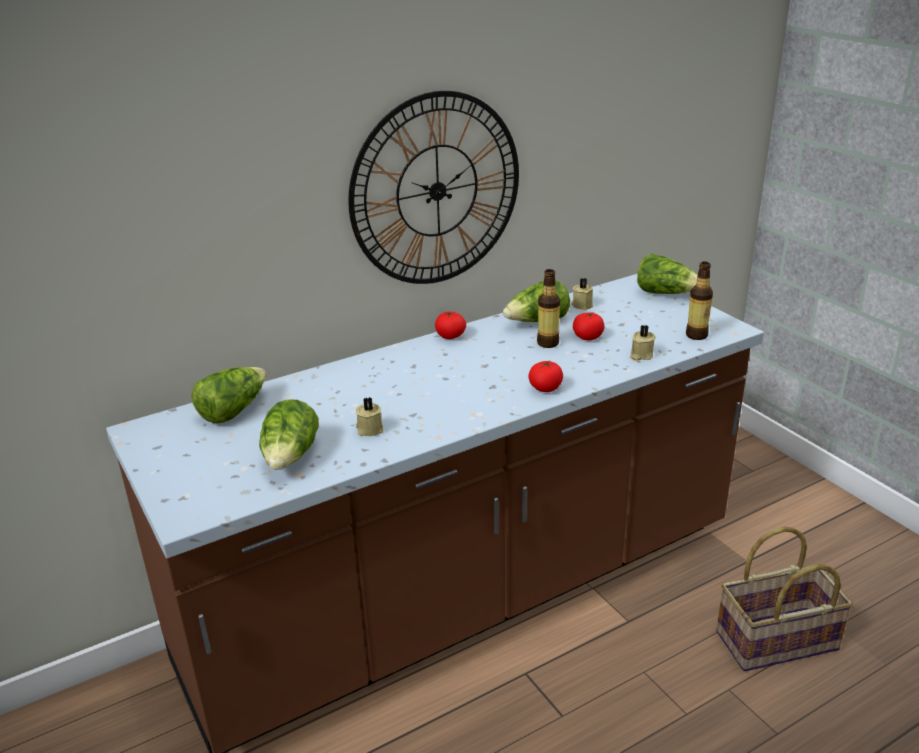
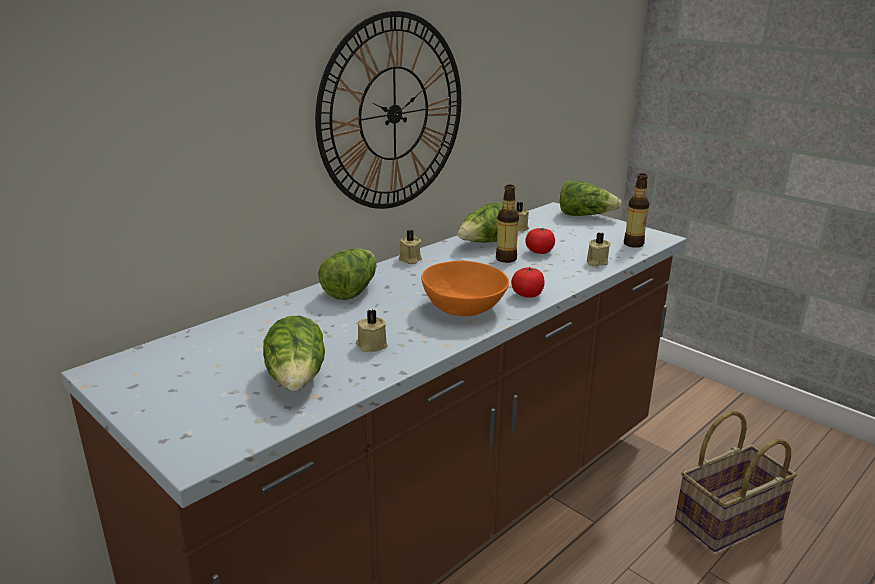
camera: 15 degrees left, 5 degrees down
(233, 410) = (210, 341): lettuce -> lettuce (351, 290)
(450, 336) = (410, 260): tomato -> beige candle
(475, 397) = (464, 308): none -> orange bowl

